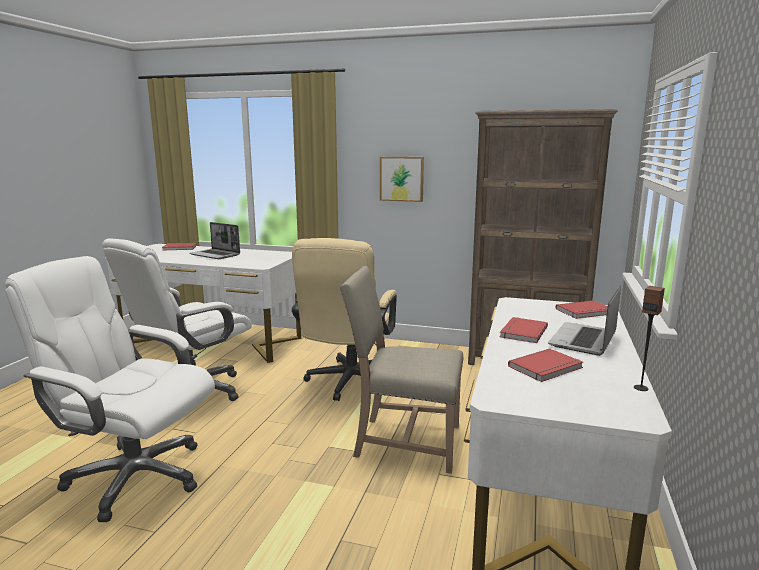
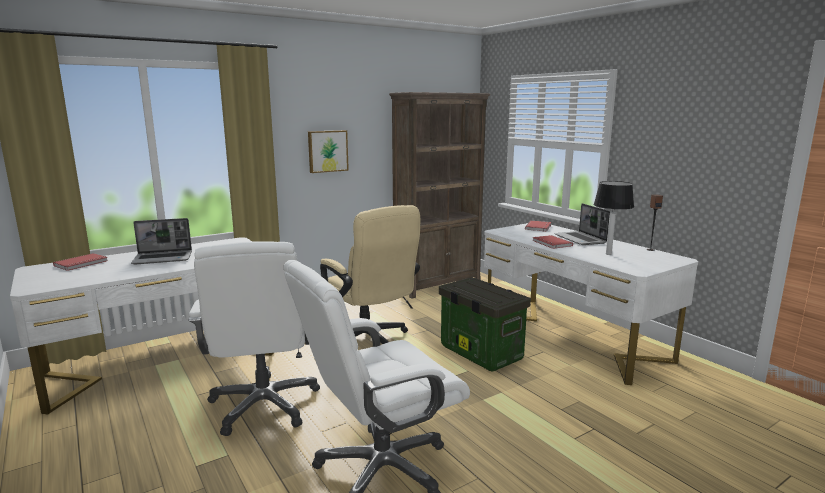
camera: 50 degrees left, 0 degrees up
(404, 442) = (479, 353): beige chair -> storage box
(547, 368) = (608, 254): red book -> table lamp

